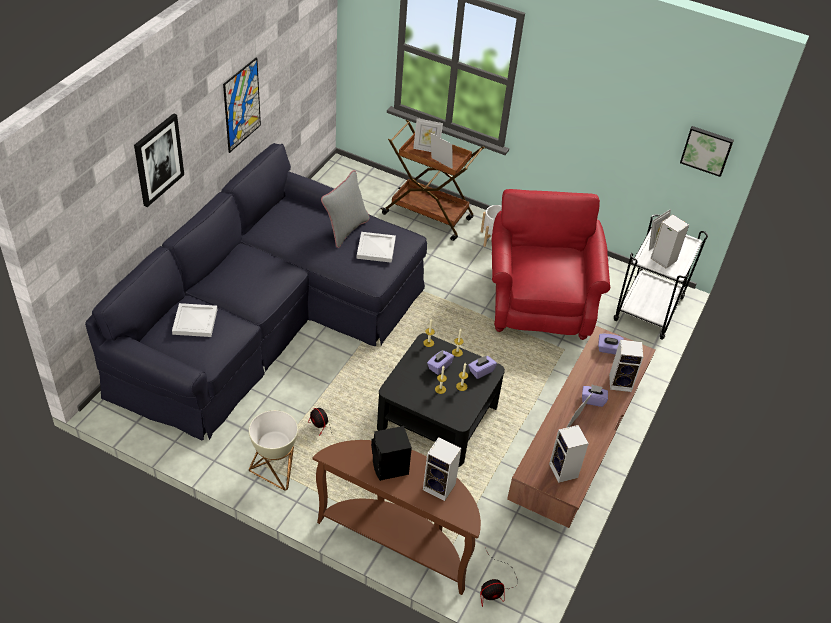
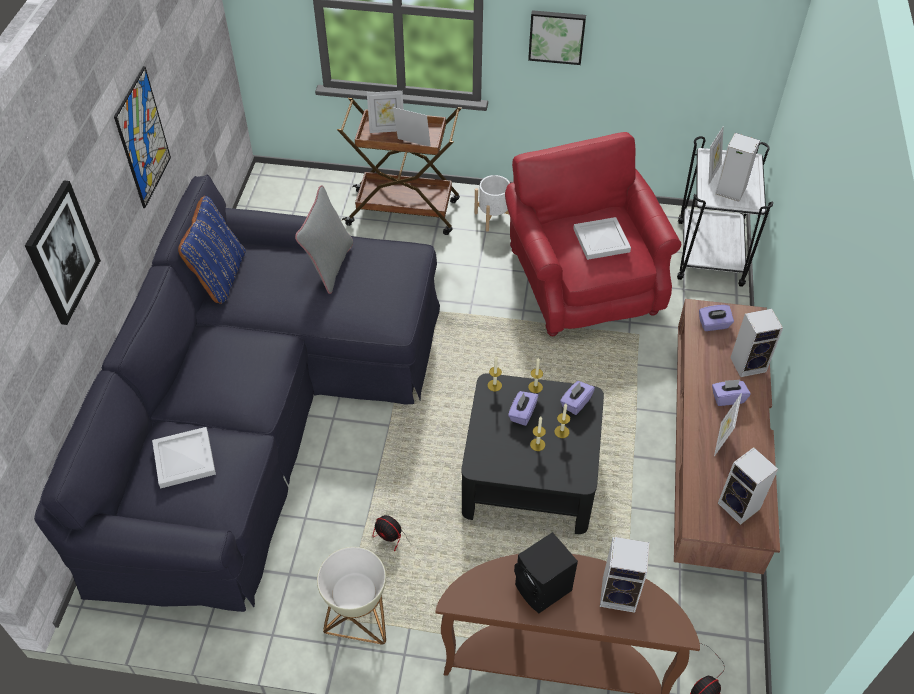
camera: 15 degrees left, 5 degrees up
(268, 216) = (219, 276): none -> blue pillow
(375, 249) = (379, 280): white tray -> white tray (601, 241)
(707, 150) = (752, 40): picture -> picture (556, 36)

